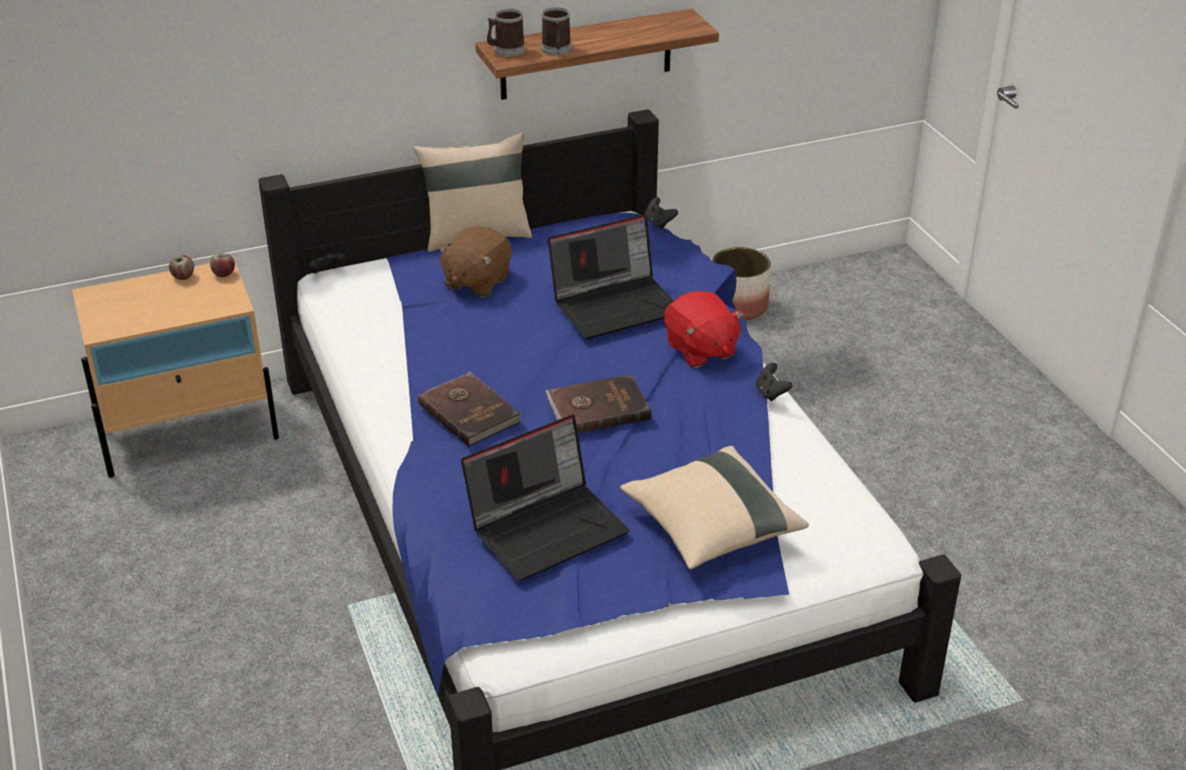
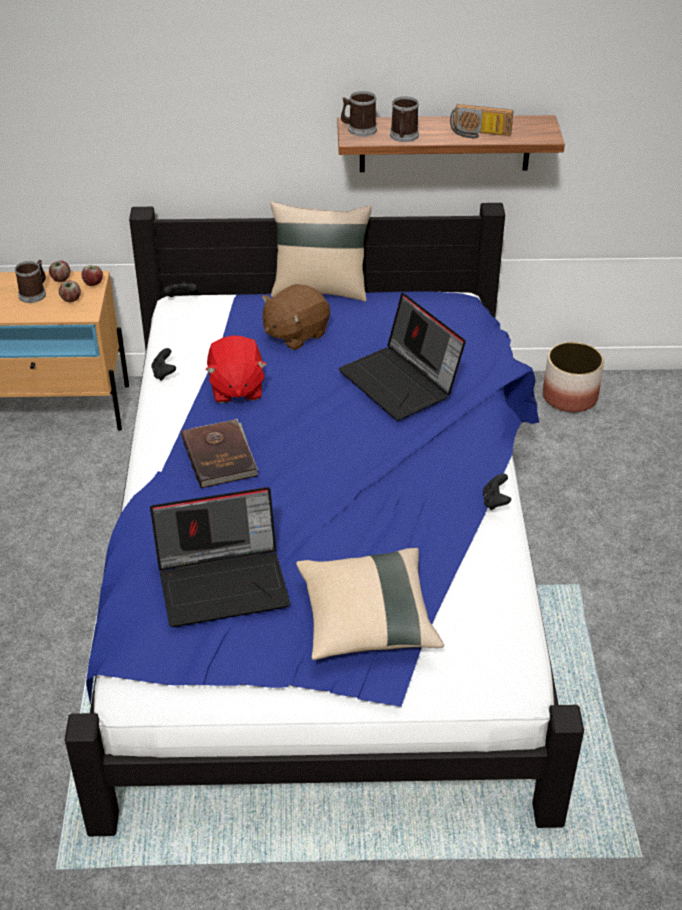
camera: 20 degrees right, 5 degrees up
(161, 297) = (34, 293): none -> mug
(208, 295) = (71, 299): none -> apple
(597, 408) = (329, 479): brown book -> none
(616, 304) = (401, 382): laptop -> laptop turned 60 degrees clockwise
(631, 36) = (479, 134): none -> radio
(659, 223) = (486, 310): black game controller -> black game controller (164, 373)
(700, 350) = (454, 444): red plush toy -> red plush toy (236, 388)

